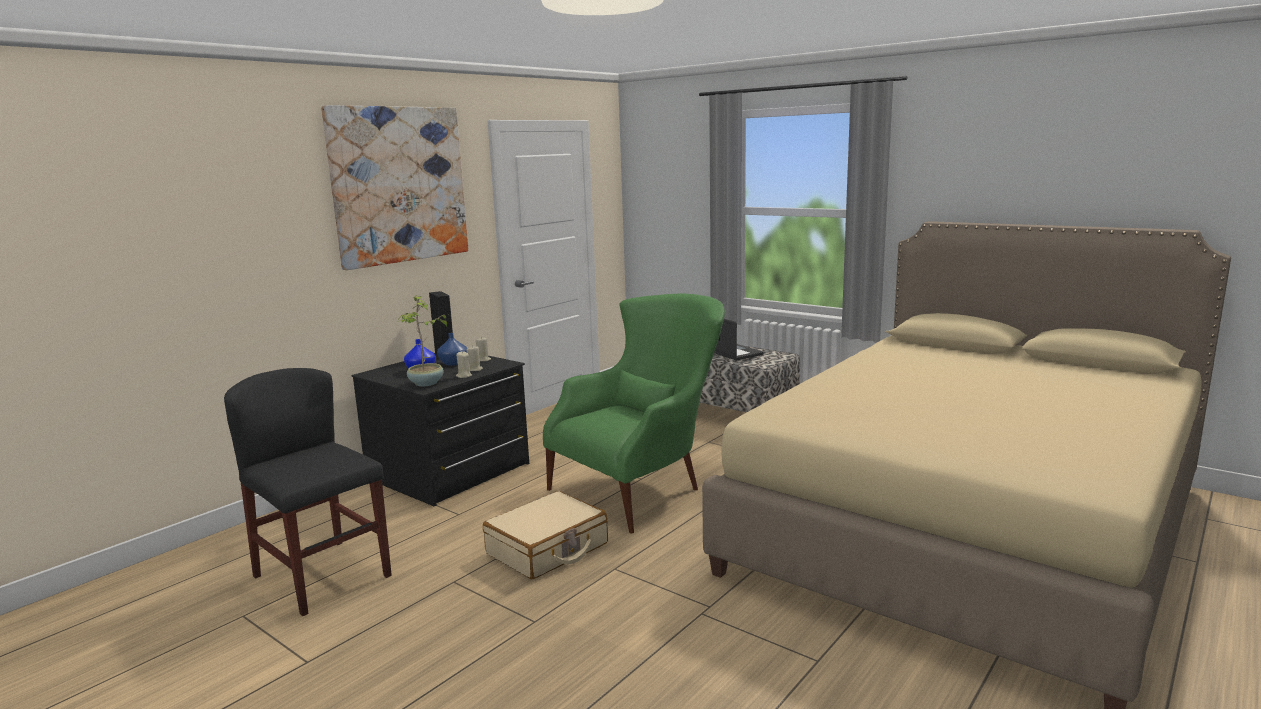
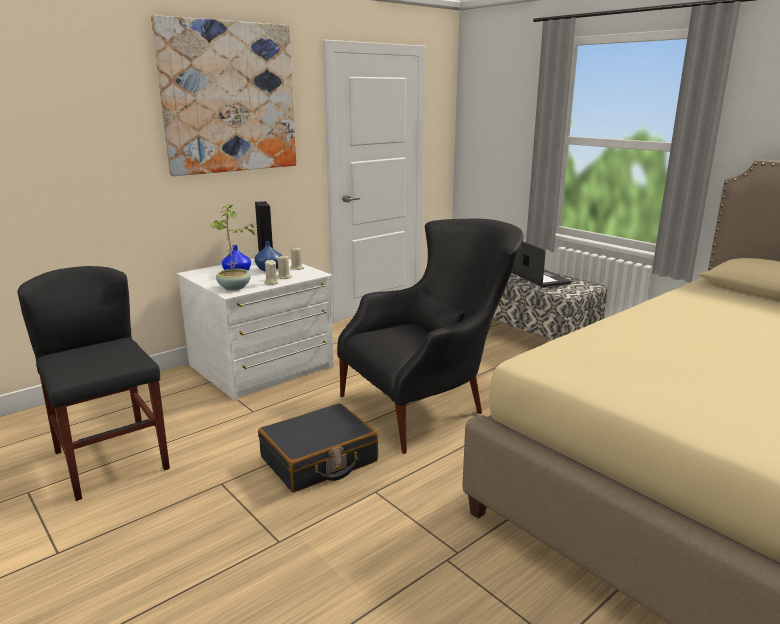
camera: 10 degrees right, 5 degrees up
(450, 471) = (262, 367): black dresser -> white dresser
(547, 549) = (319, 460): beige suitcase -> black suitcase
(644, 487) = (430, 404): green armchair -> black armchair

